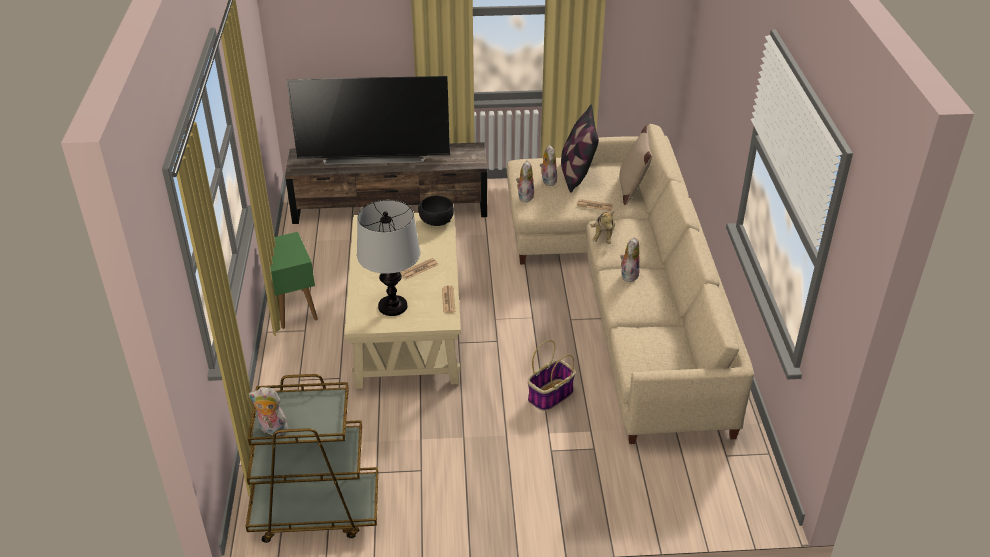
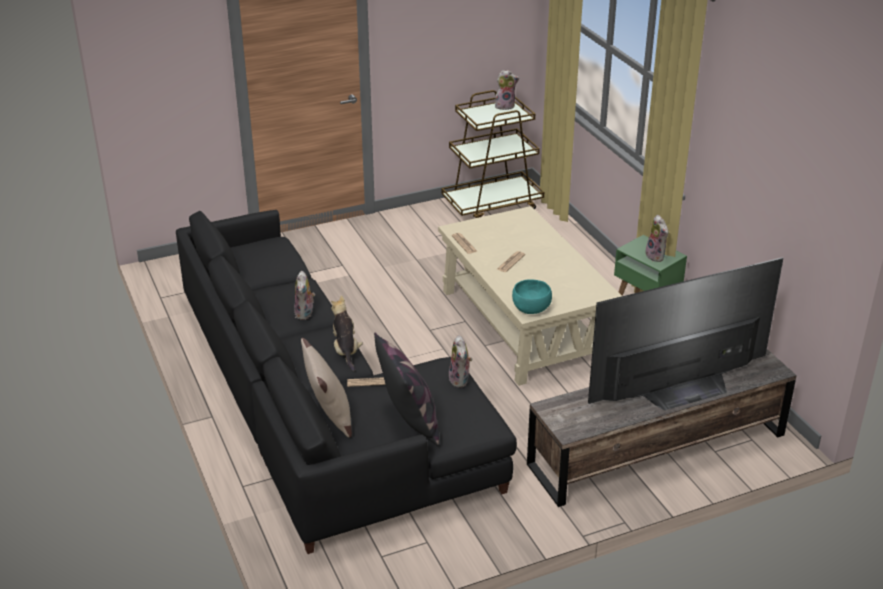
camera: 160 degrees right, 5 degrees down
(392, 306) = (508, 230): table lamp -> none
(436, 221) = (531, 308): black bowl -> turquoise bowl
(547, 180) = (442, 403): plush toy -> plush toy (656, 256)
(550, 396) = (358, 298): basket -> none
(624, 290) = (319, 407): beige sofa -> black sofa

